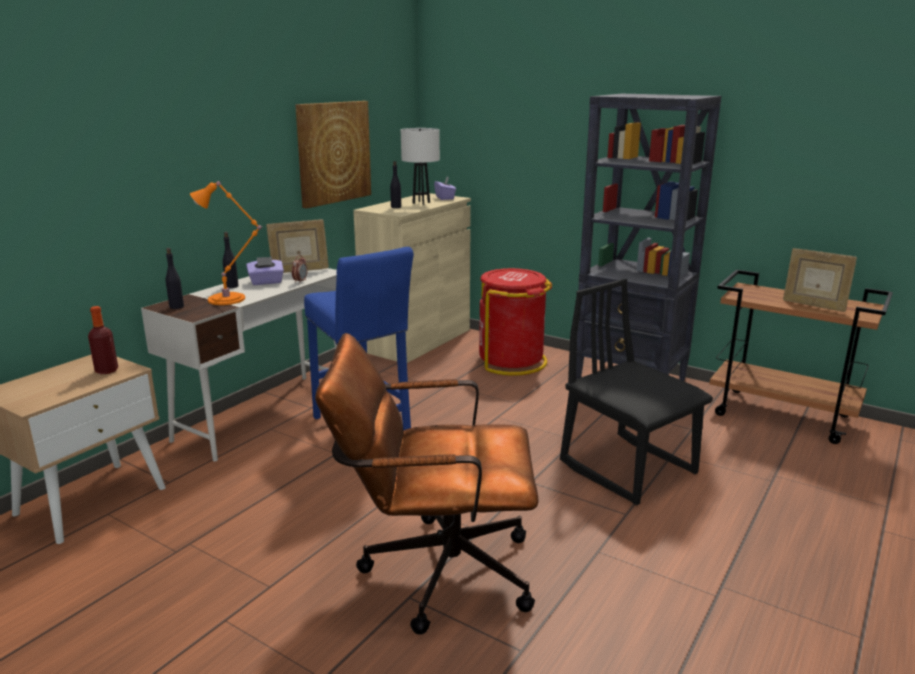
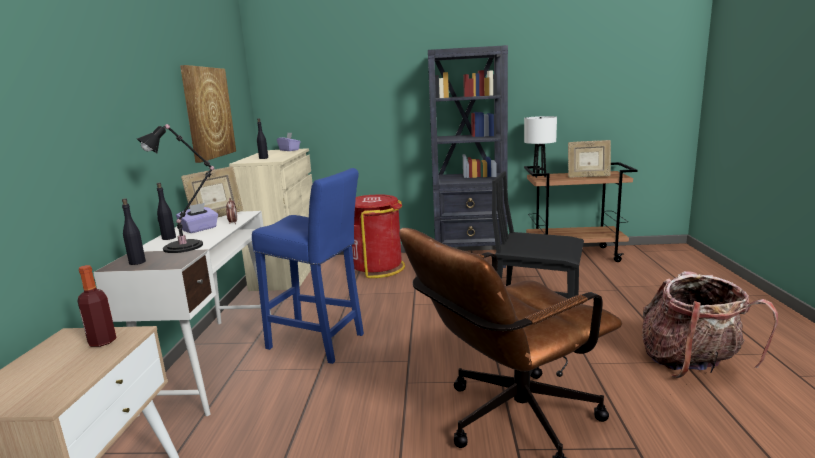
camera: 30 degrees left, 5 degrees down
(230, 299) = (187, 246): orange table lamp -> black table lamp
(421, 203) = (278, 154): white table lamp -> white table lamp (539, 176)
(721, 604) = (692, 365): none -> backpack

